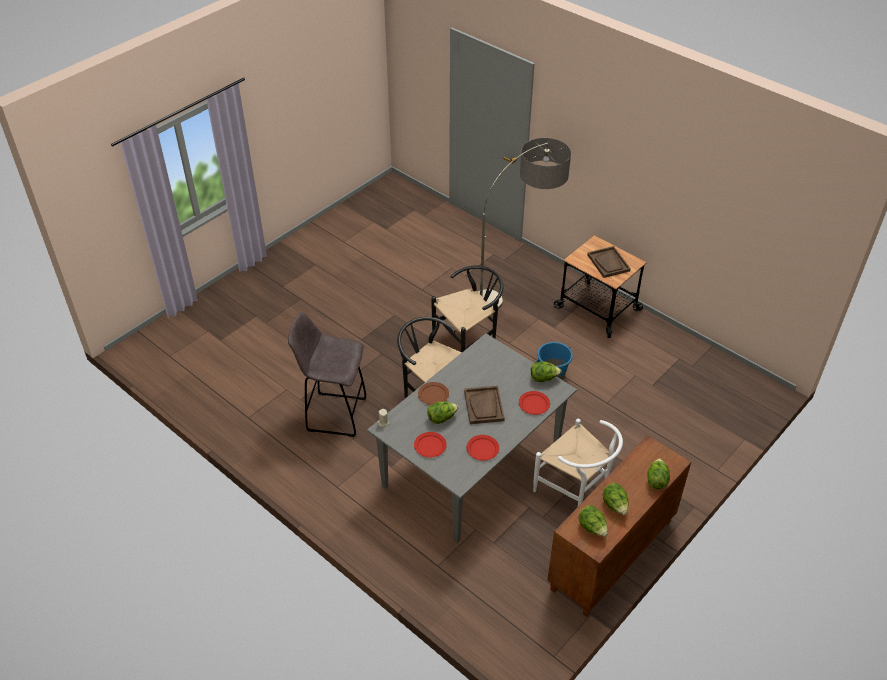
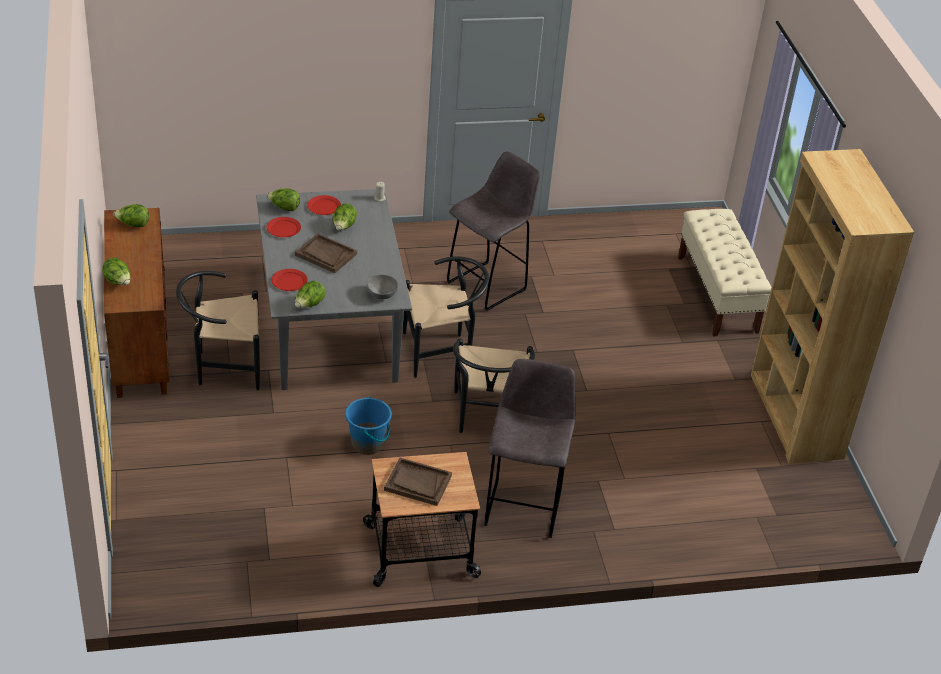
camera: 125 degrees right, 5 degrees down
(230, 306) = (717, 294): none -> beige bench
(324, 232) = (795, 416): none -> brown bookcase
(433, 395) = (375, 237): brown plate -> none
(491, 352) = (382, 295): none -> grey bowl
(519, 291) = (523, 507): floor lamp -> grey stool
(576, 491) = (222, 367): white chair -> black chair
(615, 505) = (132, 247): lettuce -> lettuce (284, 208)

